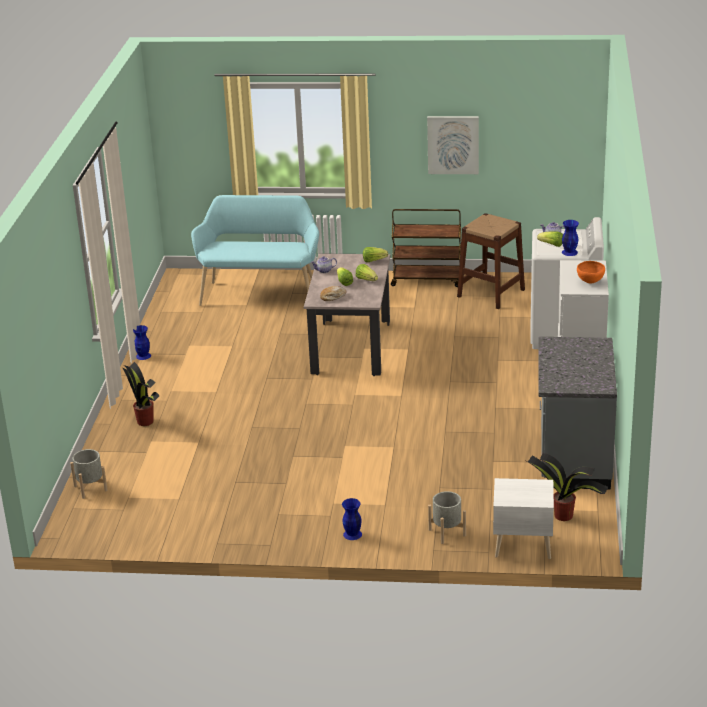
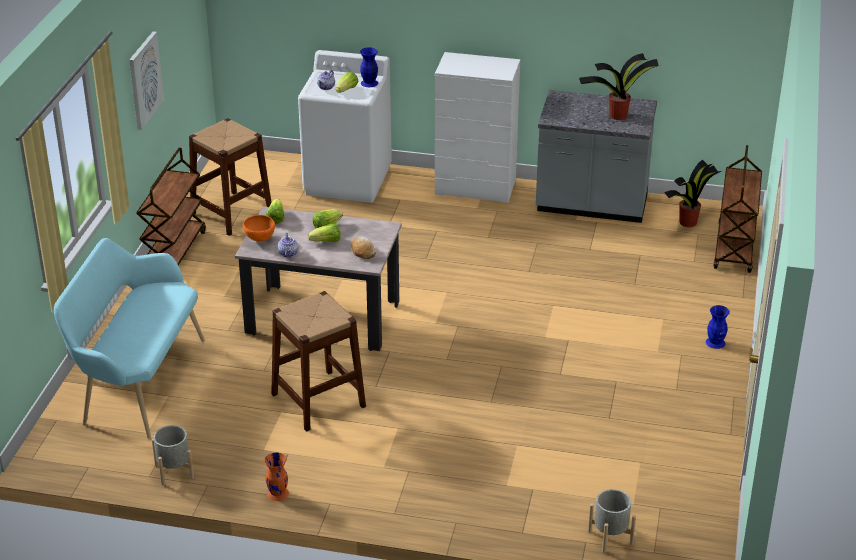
camera: 85 degrees left, 5 degrees up
(143, 356) = (278, 493): blue vase -> orange vase
(145, 421) = (456, 490): potted plant -> potted plant (617, 115)
(246, 358) = (318, 400): none -> brown stool
(447, 532) = (713, 286): grey planter -> grey planter (174, 471)
(522, 545) = (734, 249): white nightstand -> brown cart
(590, 282) = (491, 64): orange bowl -> orange bowl (259, 239)

